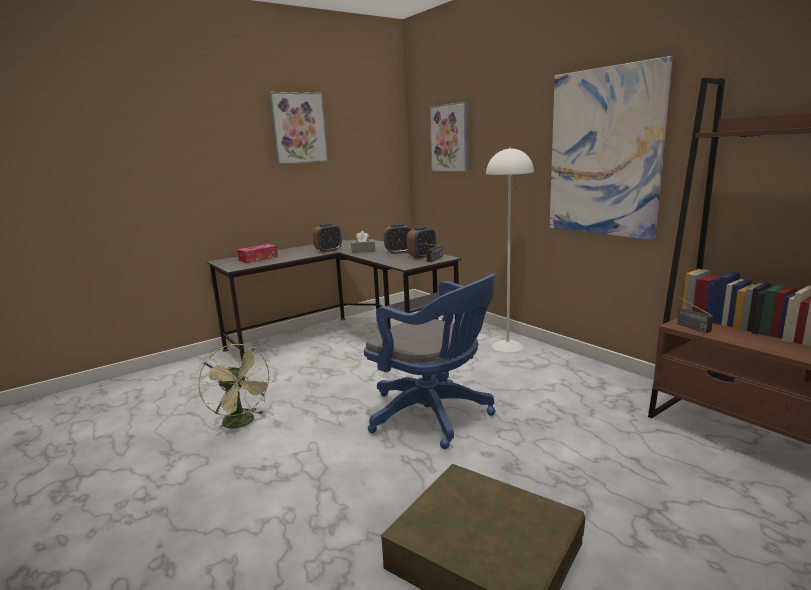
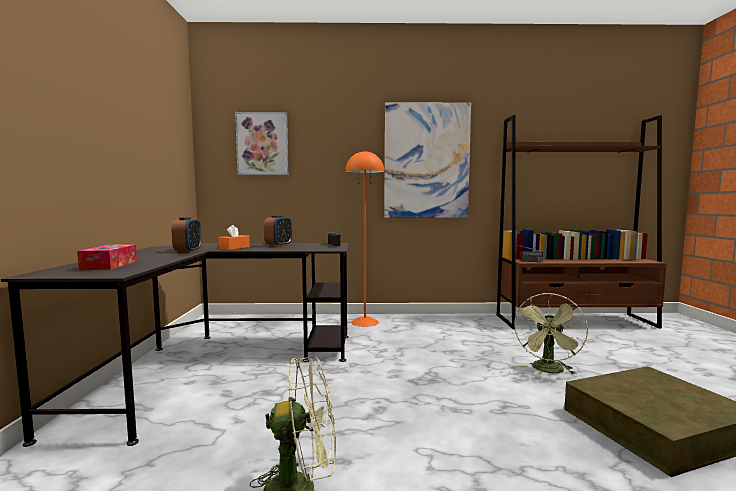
camera: 55 degrees left, 10 degrees down
(298, 128) = (115, 95): picture -> none
(363, 251) = (234, 248): grey tissue box -> orange tissue box
(422, 256) = (315, 245): alarm clock -> none
(434, 416) = (438, 378): blue office chair -> none
(508, 346) = (365, 322): white floor lamp -> orange floor lamp
(542, 467) = (549, 371): none -> green fan

